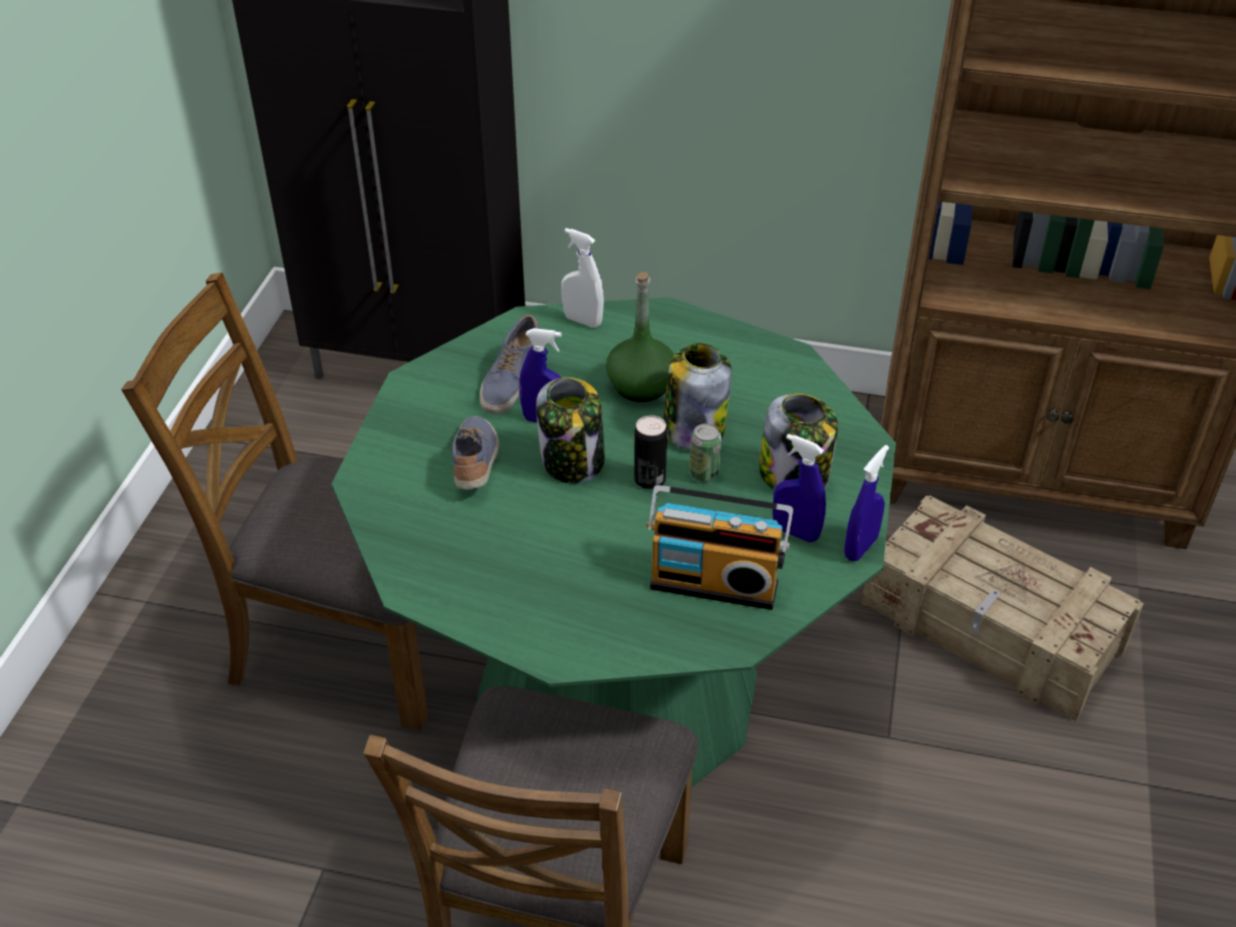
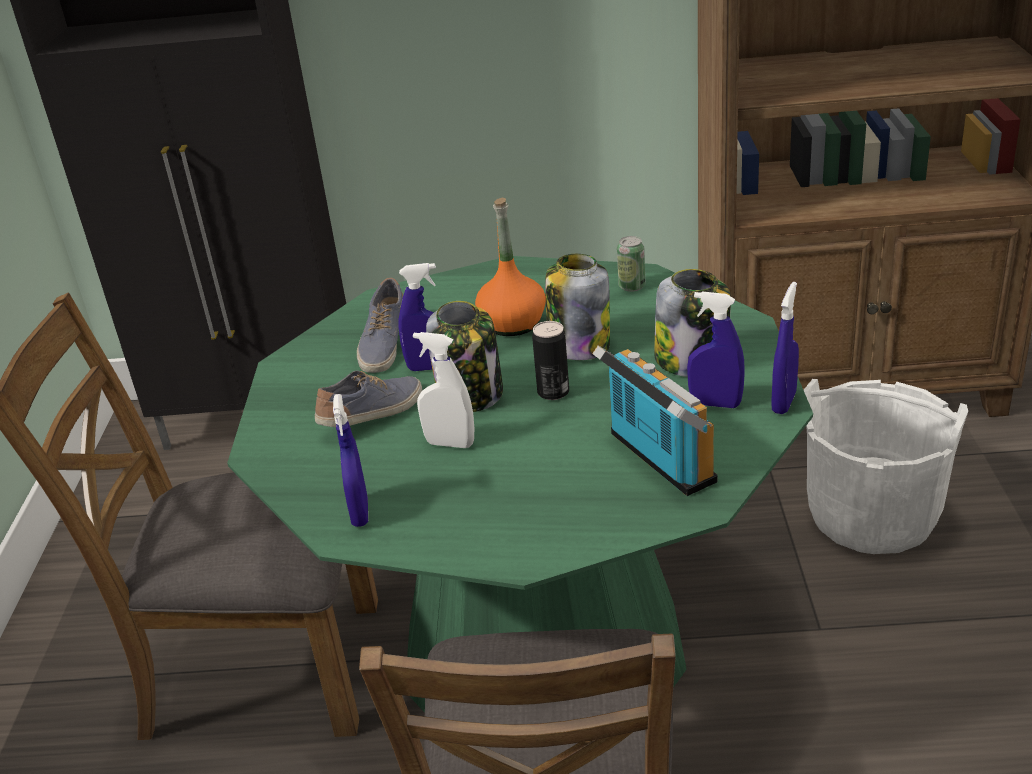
camera: 10 degrees left, 10 degrees down
(432, 570) = (360, 513): none -> blue spray bottle
(476, 463) = (373, 415): shoe -> shoe turned 60 degrees clockwise
(582, 321) = (436, 287): white spray bottle -> white spray bottle (450, 443)
(641, 386) = (512, 323): green bottle -> orange bottle
(704, 474) = (604, 377): can -> can (632, 286)
(715, 582) = (656, 460): radio -> radio turned 120 degrees counterclockwise
(992, 628) = (872, 515): crate -> white bucket

